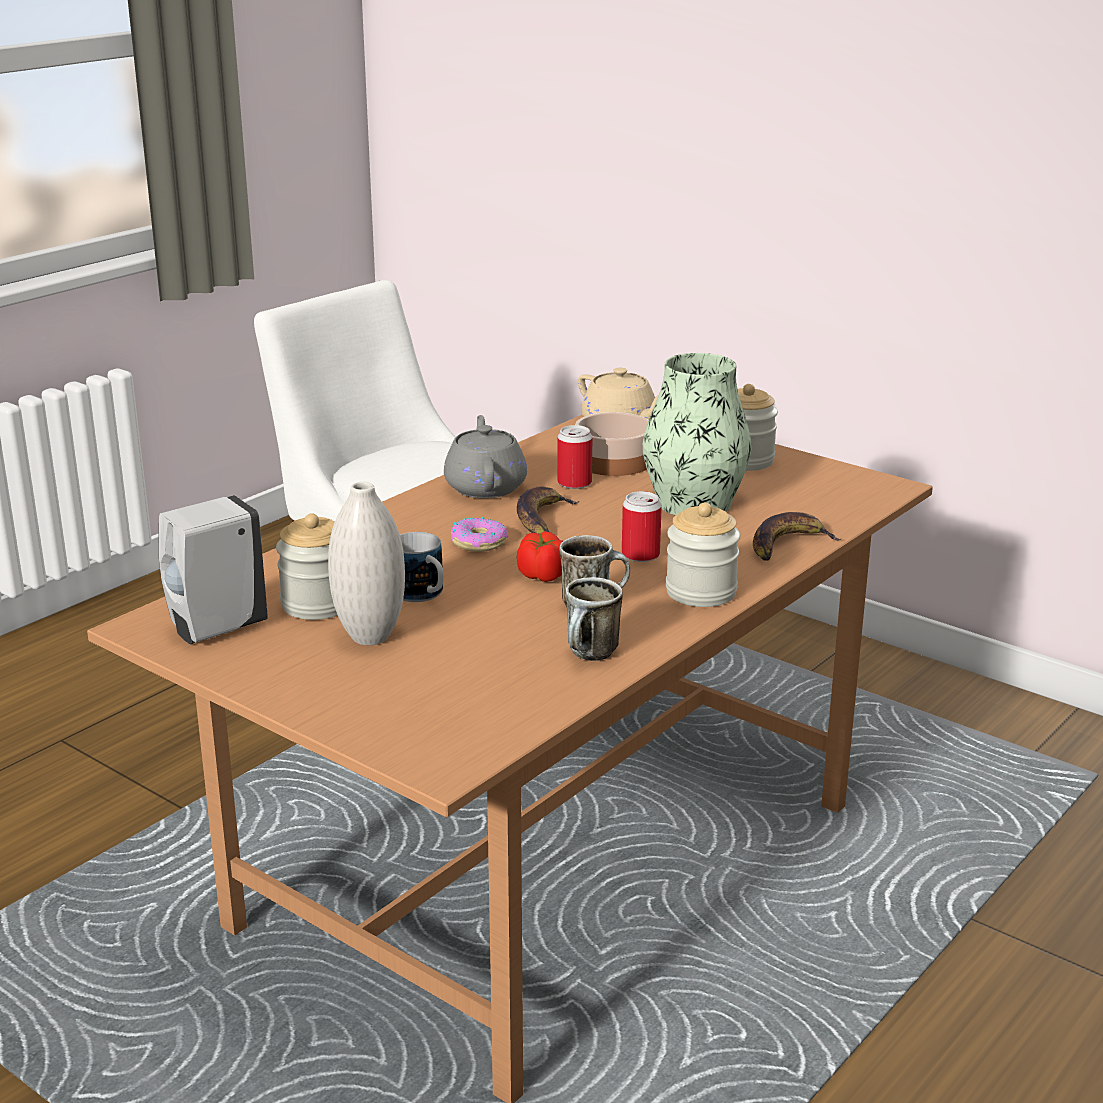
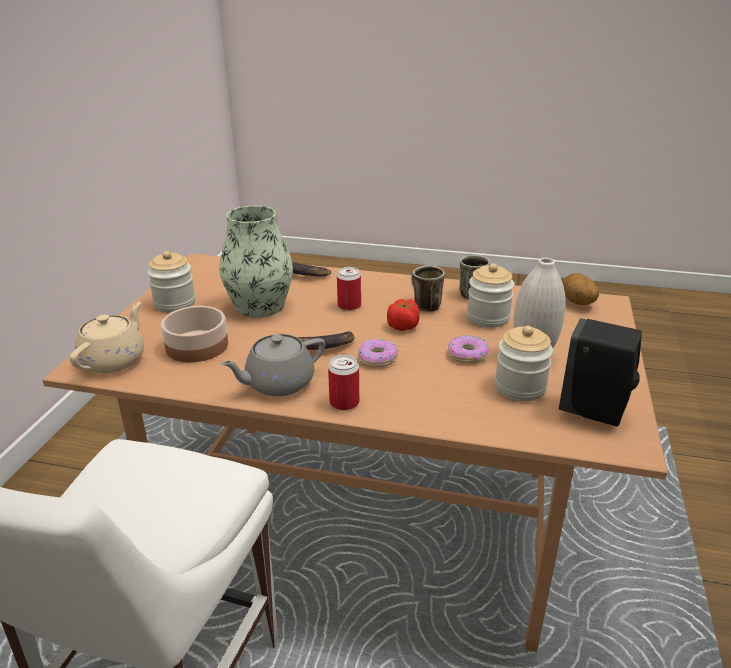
camera: 115 degrees left, 5 degrees up
(214, 629) = (595, 413): white soap dispenser -> black soap dispenser
(423, 596) = (467, 355): mug -> donut
(473, 735) = (577, 303): none -> potato
(574, 483) = (249, 350): can -> can (344, 403)
(701, 592) = (380, 283): jar -> jar (488, 318)

